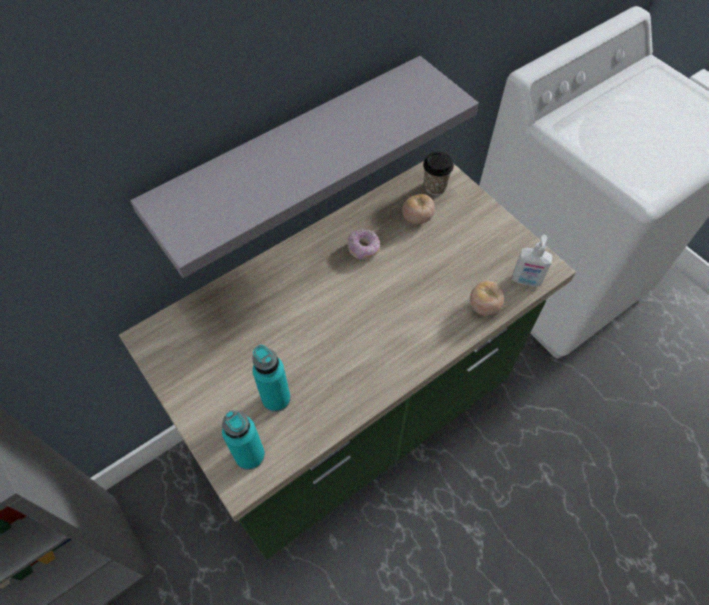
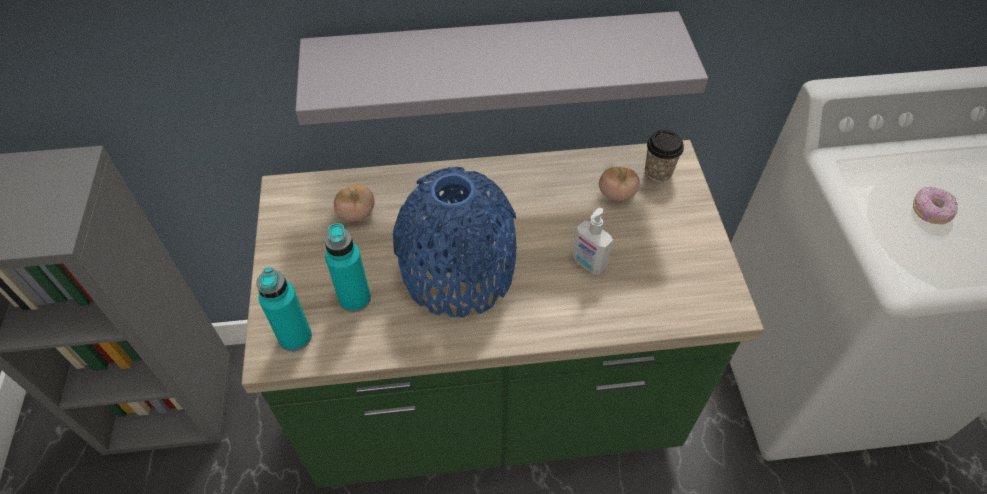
camera: 30 degrees right, 5 degrees down
(341, 335) = (458, 271): none -> blue vase
(363, 249) = (538, 200): donut -> donut (930, 212)
(484, 306) = (627, 314): tomato -> tomato (357, 214)
(526, 280) = (696, 311): soap dispenser -> soap dispenser (588, 264)

